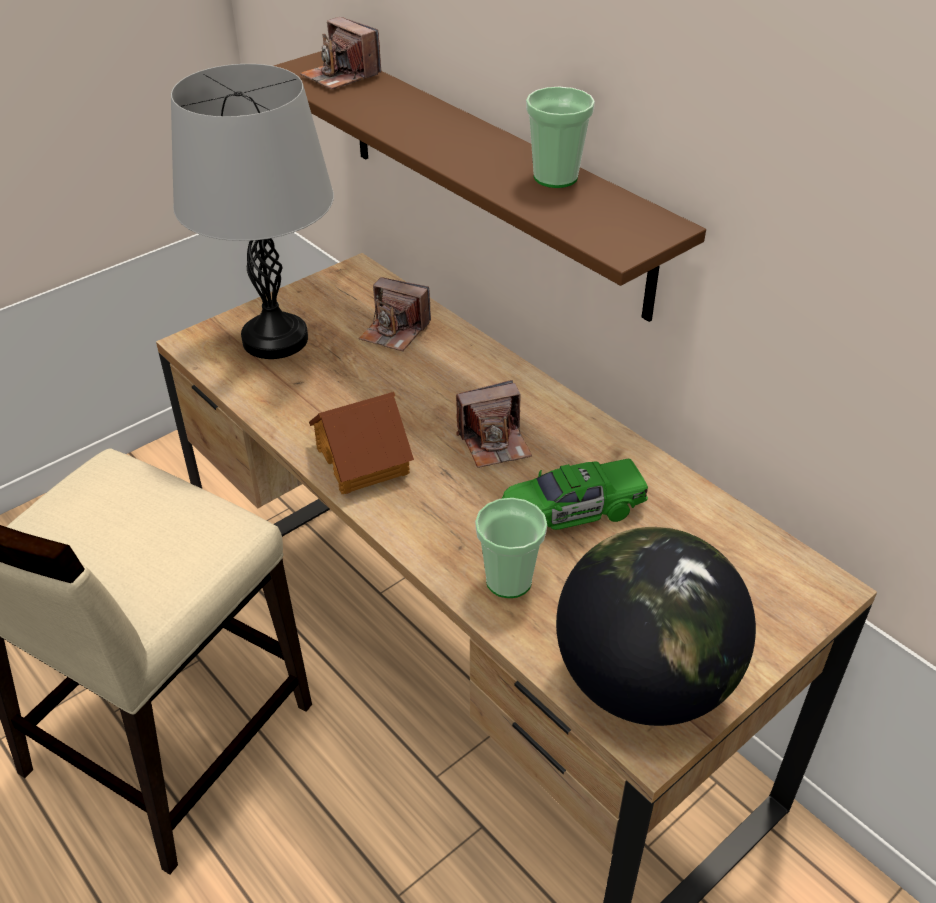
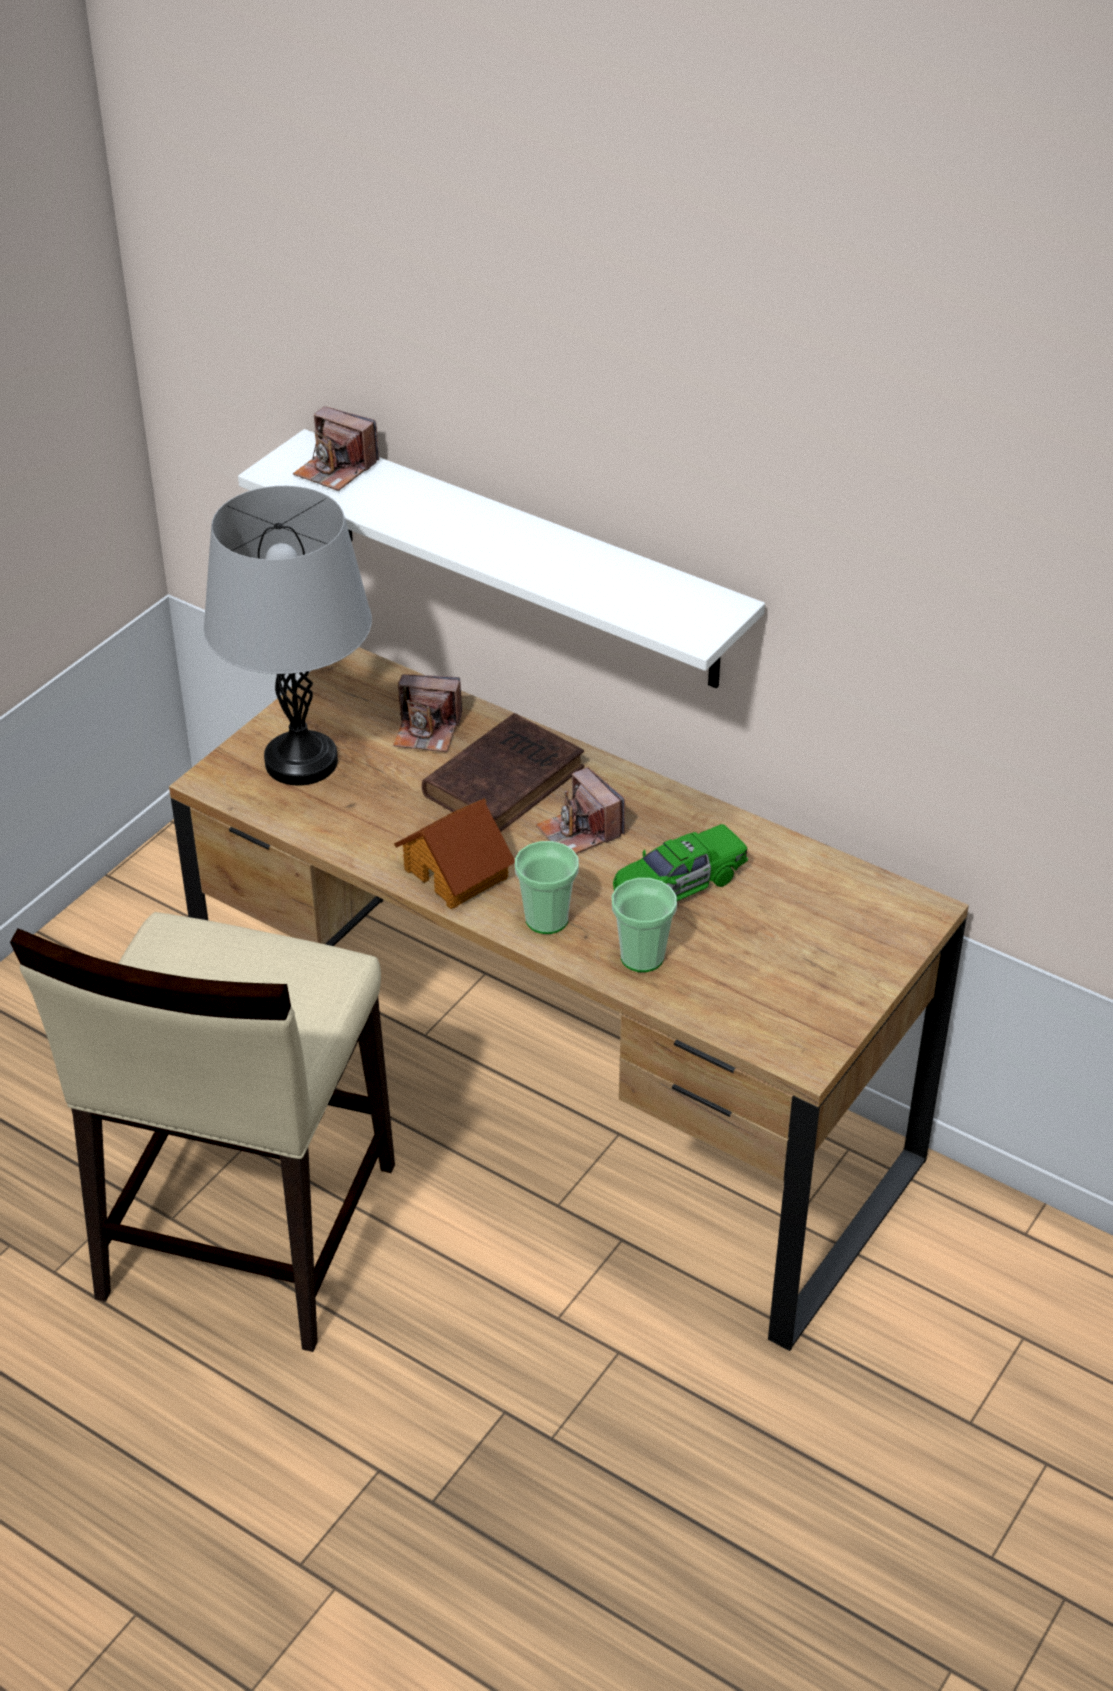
camera: 15 degrees left, 0 degrees up
(446, 383) = (506, 779): none -> brown book
(491, 178) = (523, 560): brown shelf -> white shelf
(494, 442) = (580, 832): camera -> camera turned 90 degrees clockwise
(555, 177) = (610, 567): cup -> cup (547, 919)
(643, 683) = (787, 1017): globe -> none

